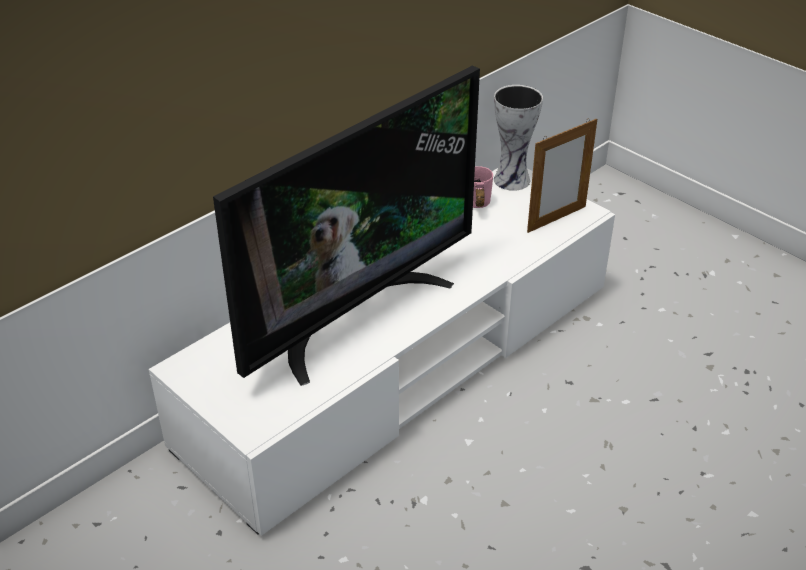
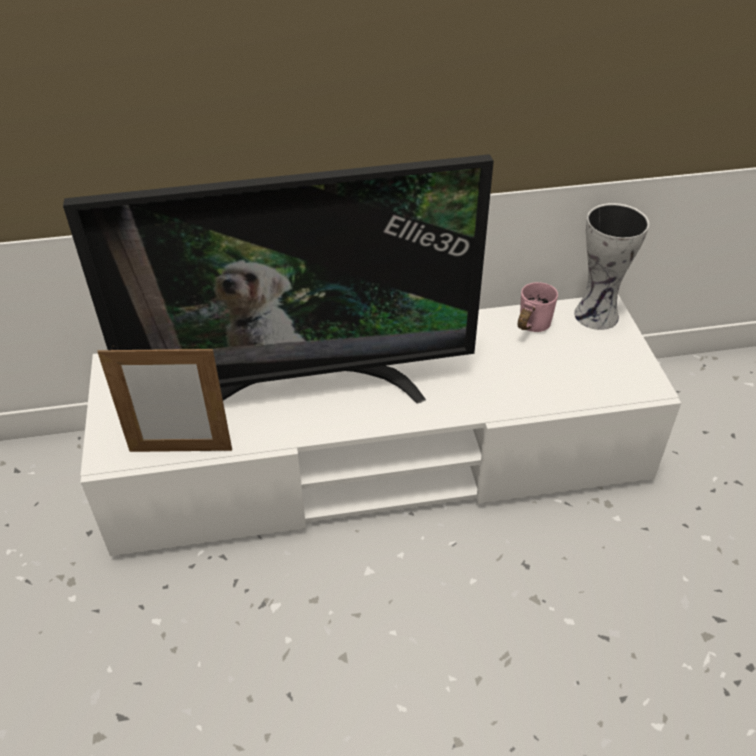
camera: 35 degrees right, 5 degrees up
(556, 219) = (605, 379): picture frame -> picture frame (181, 450)

